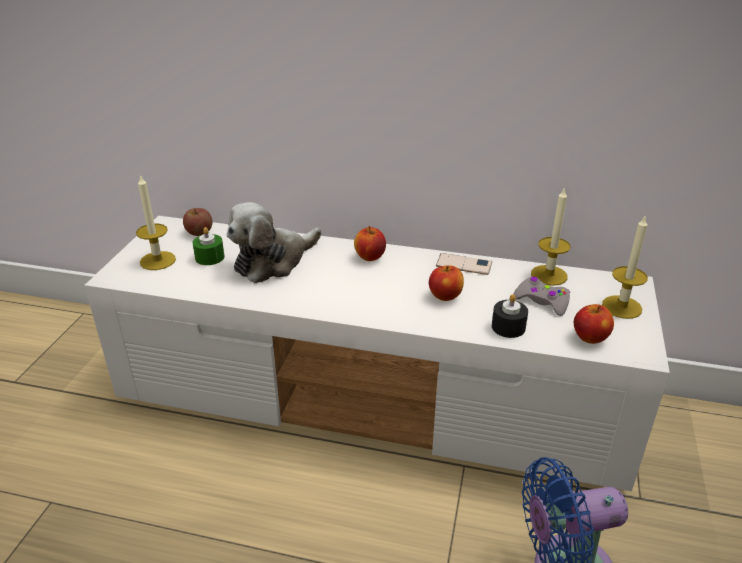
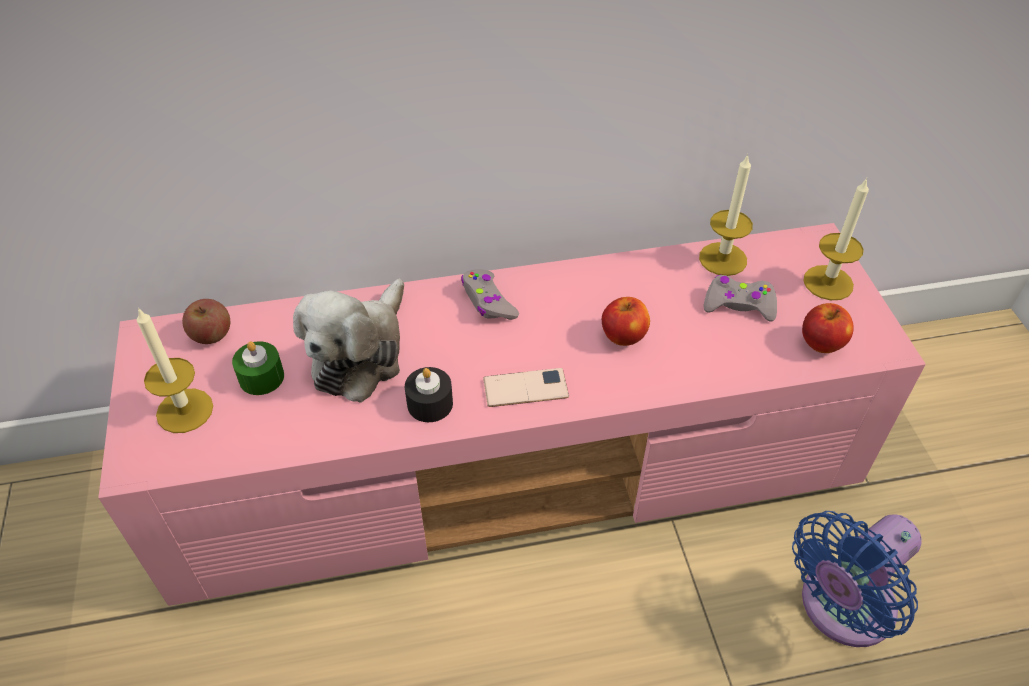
camera: 25 degrees left, 15 degrees up
(370, 257) = (488, 301): apple -> grey game controller
(374, 398) = (518, 466): white tv stand -> pink tv stand
(464, 264) = (614, 274): phone -> phone (525, 388)
(508, 327) = (725, 360): black candle -> black candle (430, 404)

